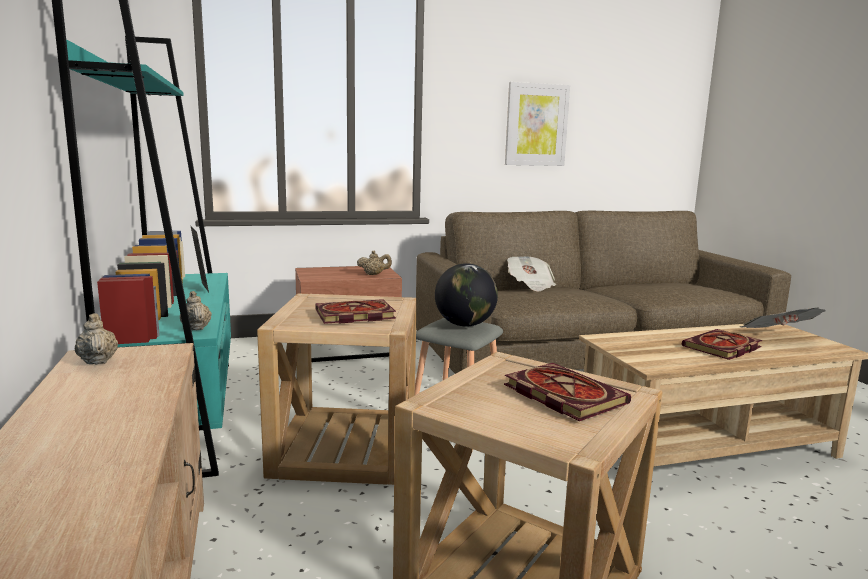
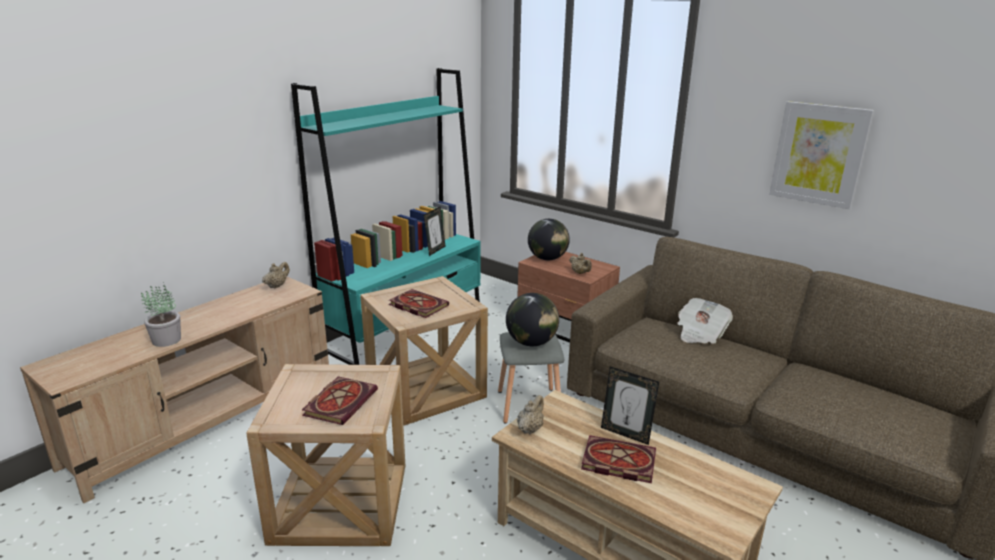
camera: 55 degrees right, 10 degrees up
(96, 487) = (166, 340): none -> potted plant
(196, 328) = (364, 280): beige teapot -> beige teapot (530, 429)
(318, 273) = (547, 258): none -> globe
(678, 335) = (625, 434): none -> picture frame
(777, 337) = (708, 491): newspaper -> none

